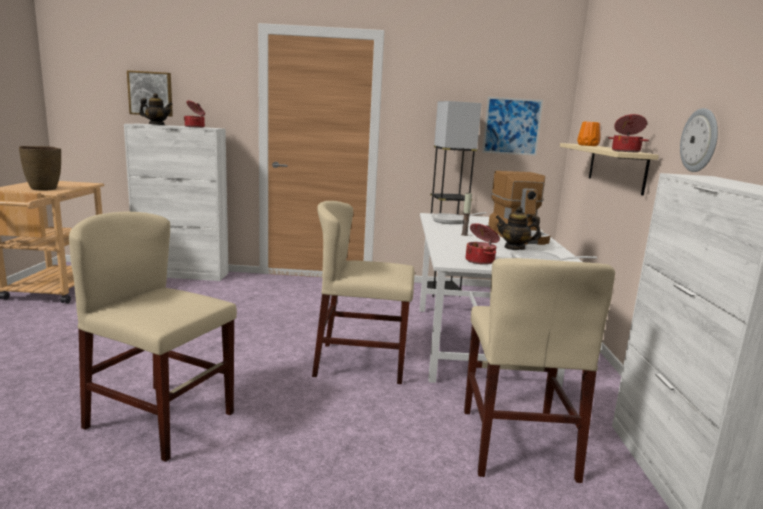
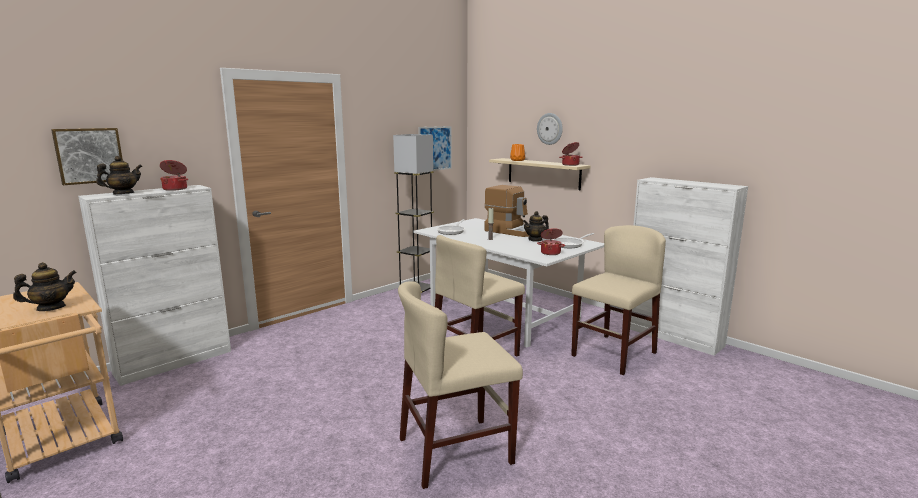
camera: 45 degrees left, 0 degrees up
(44, 189) = (51, 308): brown vase -> teapot
(516, 443) = (613, 354): beige chair -> beige chair turned 90 degrees counterclockwise
(700, 140) = (629, 157): wall clock -> wall clock (550, 129)

